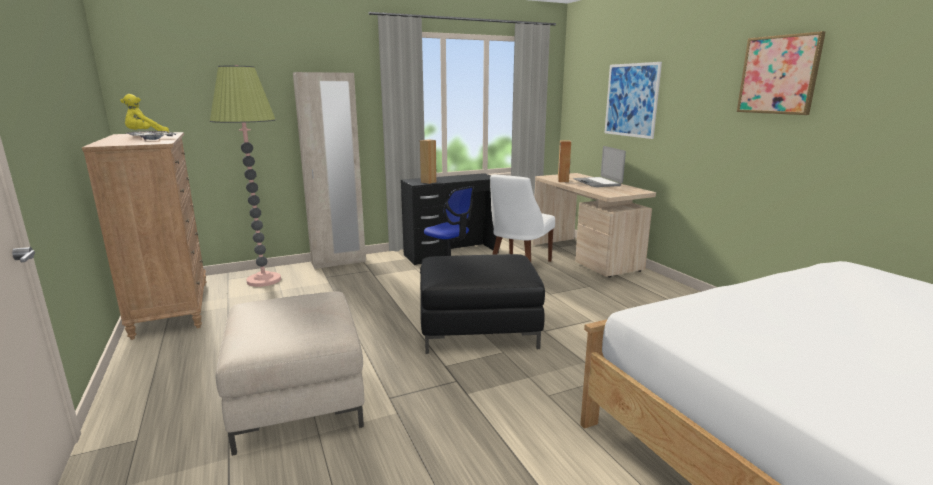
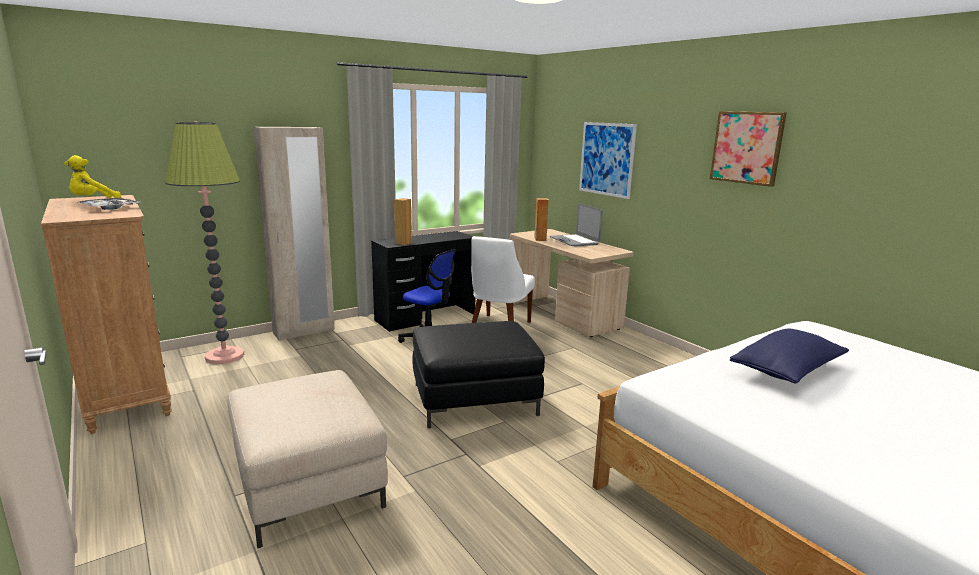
camera: 10 degrees left, 0 degrees up
(810, 310) = (787, 371): none -> blue pillow

